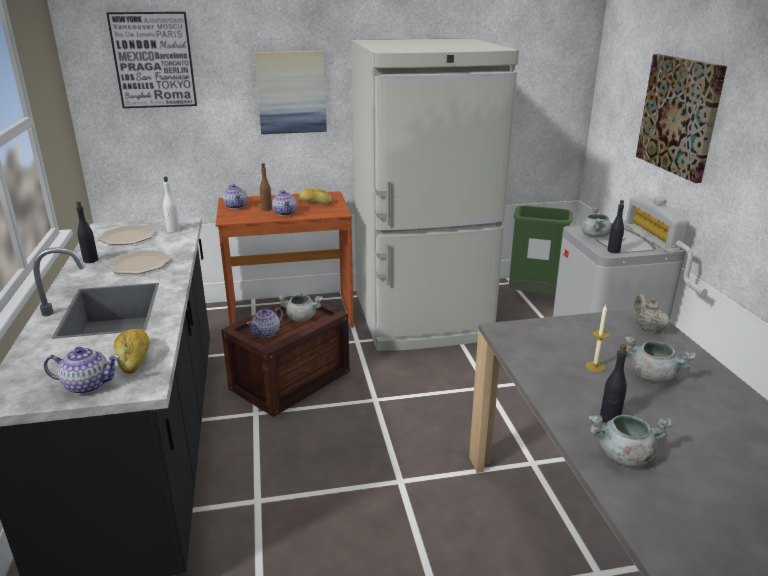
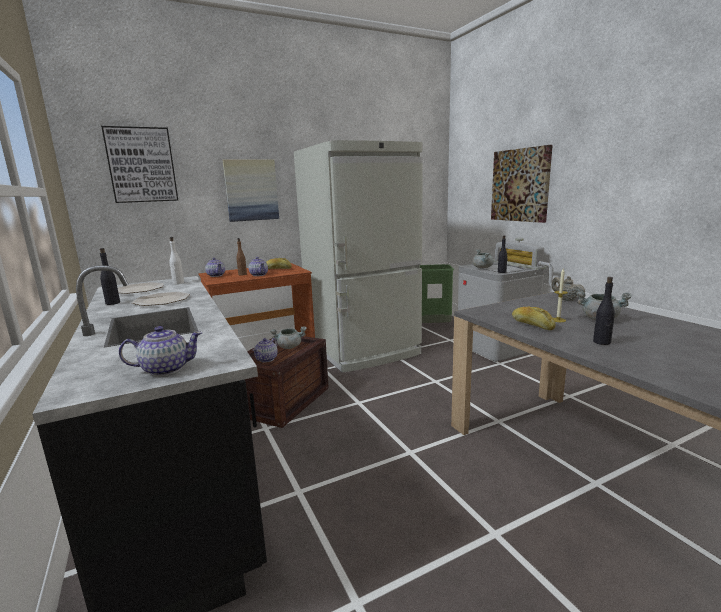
camera: 15 degrees left, 10 degrees down
(134, 358) = (201, 347): bread -> bread (532, 325)
(624, 456) = (637, 359): grey cooking pot -> none

